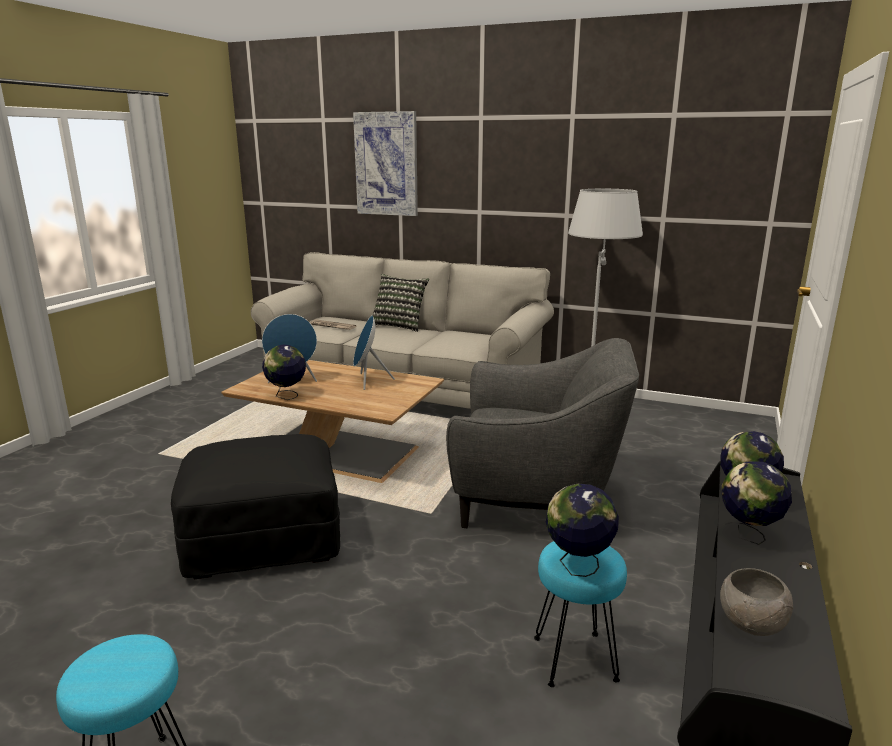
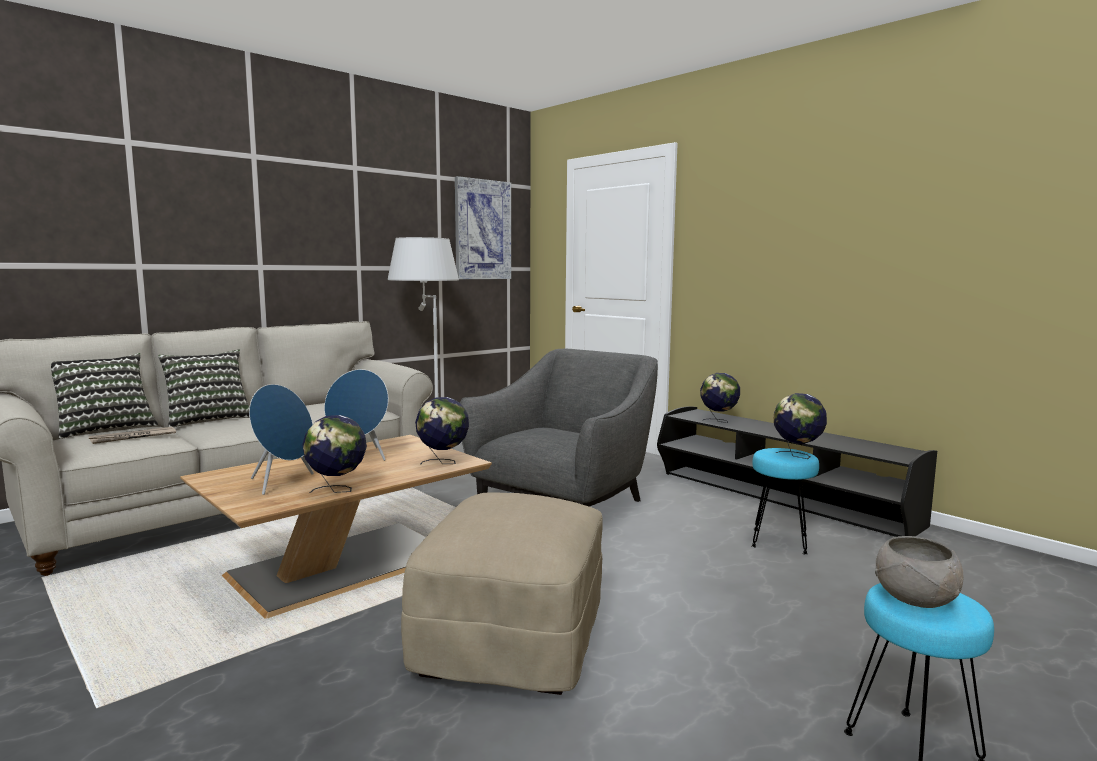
camera: 65 degrees left, 10 degrees down
(263, 541) = (513, 638): black ottoman -> beige ottoman
(347, 316) = (105, 428): none -> pillow
(386, 164) = (113, 203): picture -> picture (482, 230)
(748, 536) = (762, 429): globe -> globe (443, 463)
(751, 623) = (850, 447): grey bowl -> grey bowl (914, 599)

